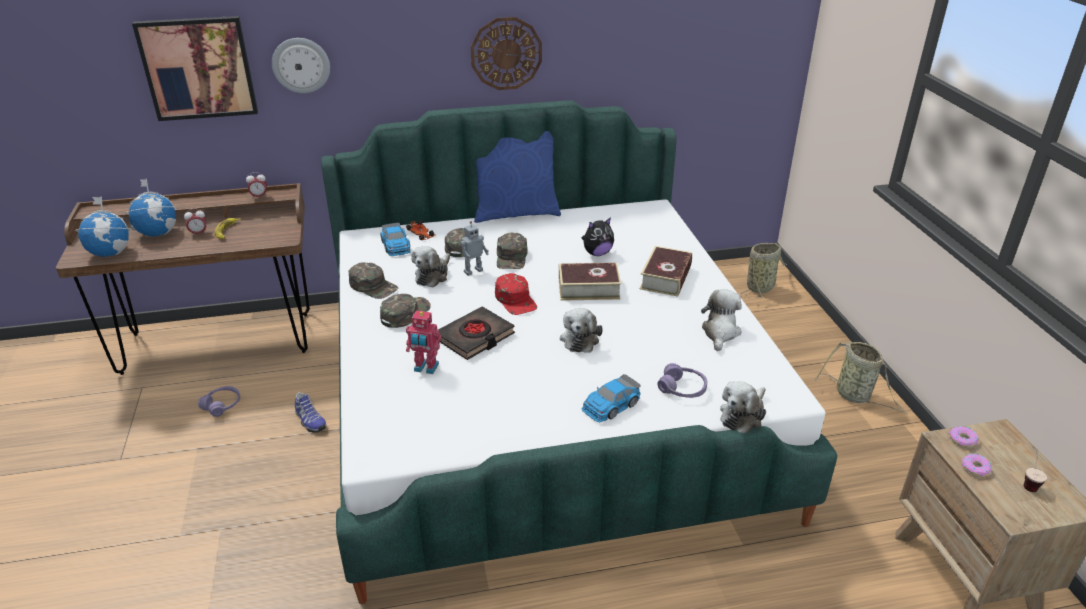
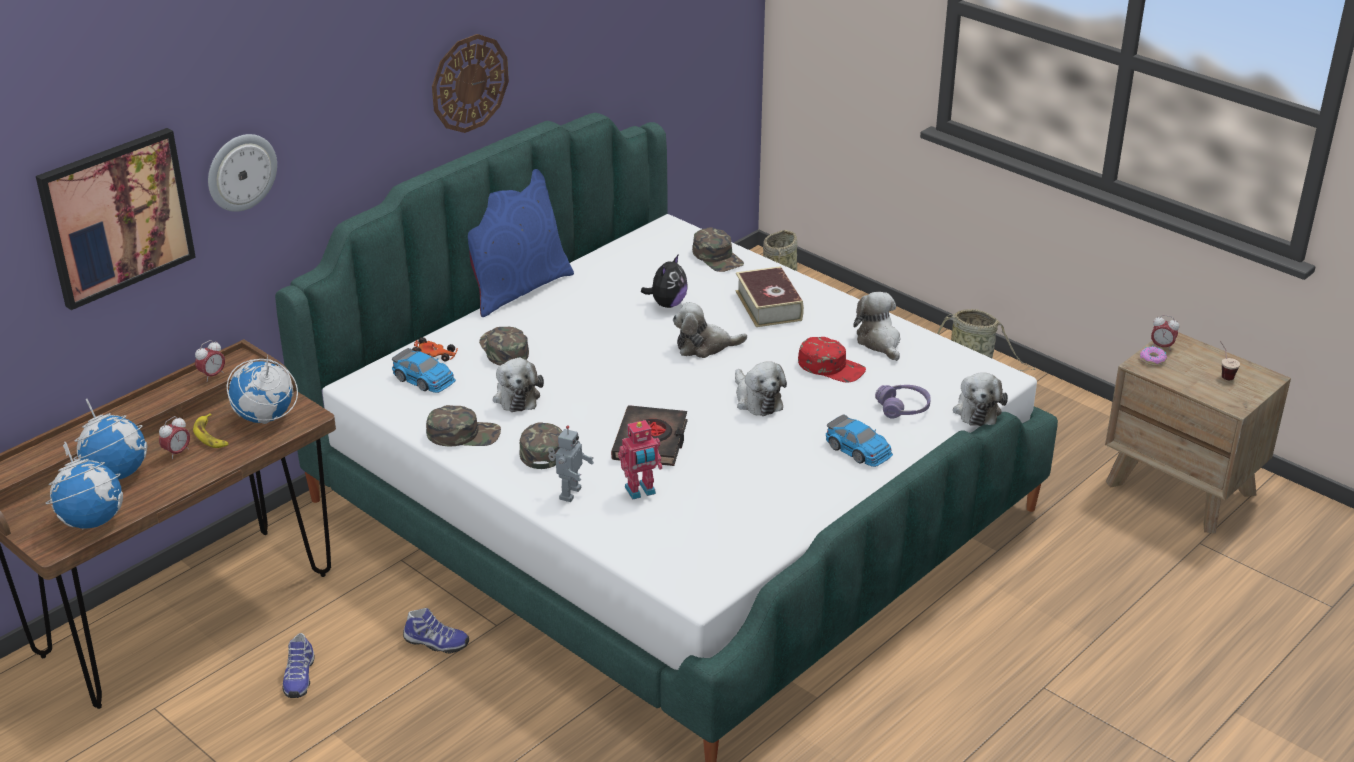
camera: 35 degrees left, 0 degrees up
(222, 405) = (298, 677): purple headphones -> shoe
(264, 232) = (265, 418): none -> globe
(473, 271) = (555, 373): toy robot -> toy robot (569, 493)
(512, 257) = (580, 342): green cap -> green cap (718, 257)
(516, 300) = (644, 387): red cap -> red cap (831, 367)
(588, 288) = (704, 346): book -> plush toy
(610, 406) = (858, 450): toy car -> toy car turned 60 degrees counterclockwise
(975, 468) = (1180, 379): donut -> none
(983, 432) = (1161, 346): none -> alarm clock

